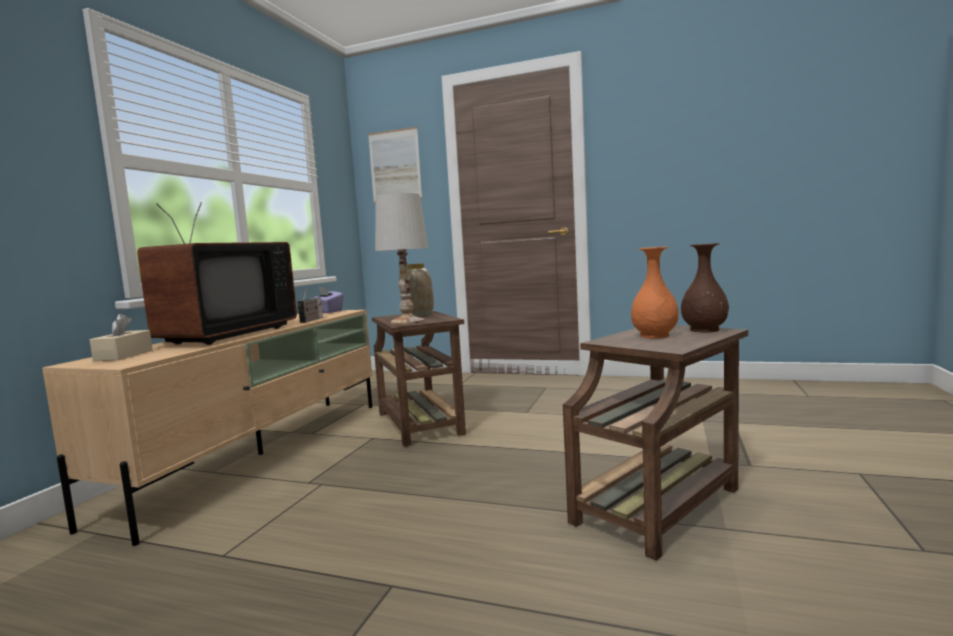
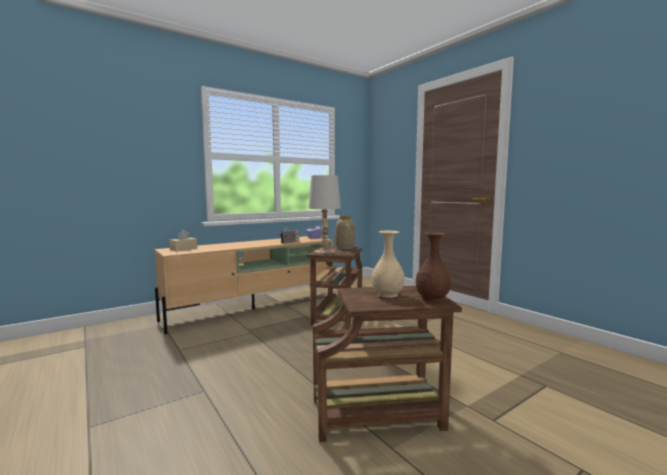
camera: 35 degrees right, 0 degrees up
(221, 336) = (235, 245): television -> none
(395, 166) = (388, 147): picture -> none
(655, 336) = (388, 295): orange vase -> beige vase

